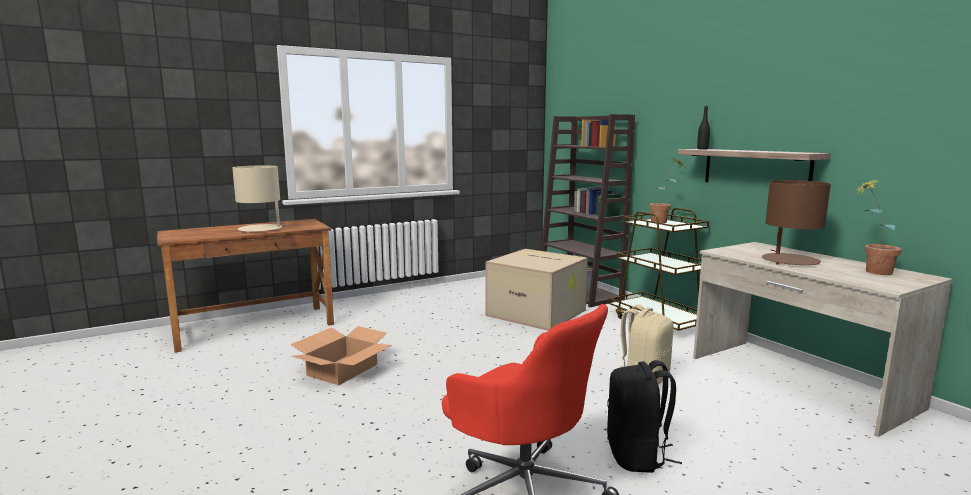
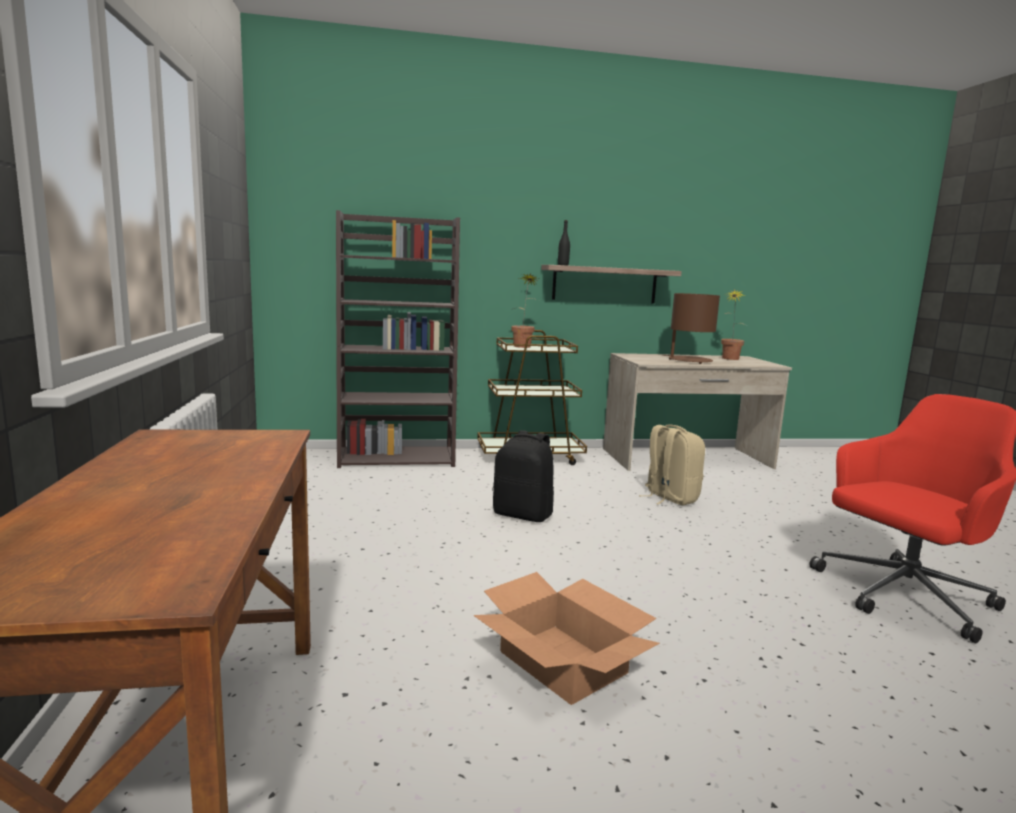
camera: 70 degrees left, 0 degrees up
(261, 229) = (210, 475): beige table lamp -> none
(538, 312) = (444, 491): cardboard box -> none
(637, 456) = (818, 537): black backpack -> black backpack (523, 515)

